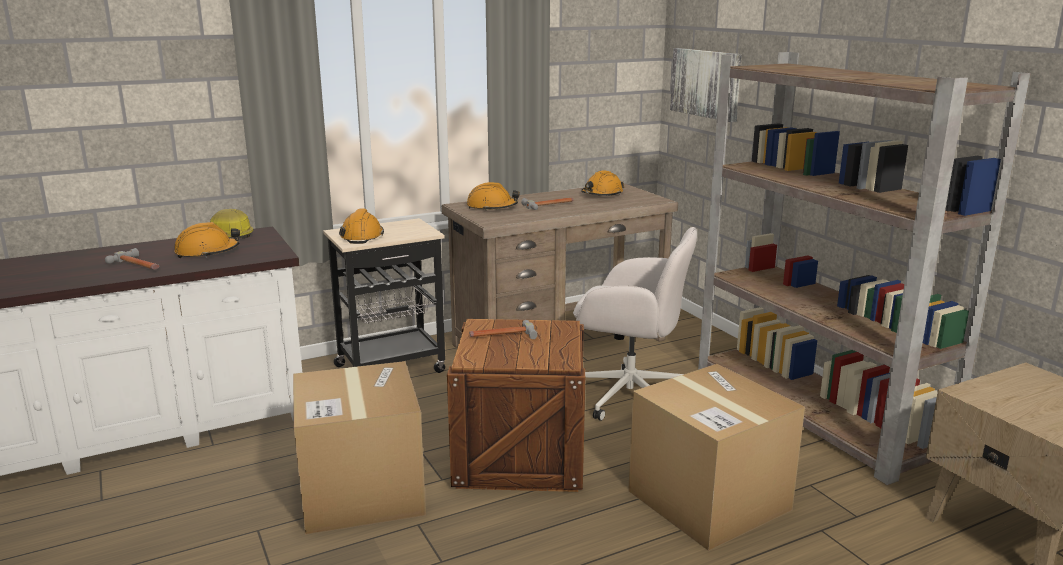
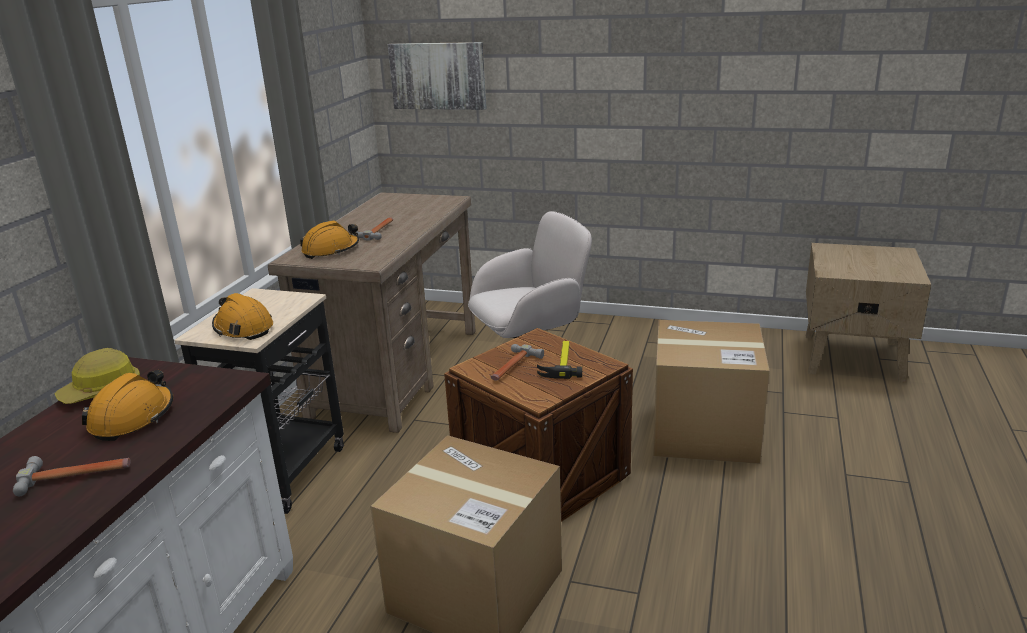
camera: 45 degrees left, 5 degrees up
(538, 347) = (561, 362): none -> hammer
(602, 194) = (394, 208): orange hard hat -> none
(813, 410) = (651, 337): brown bookcase -> none

